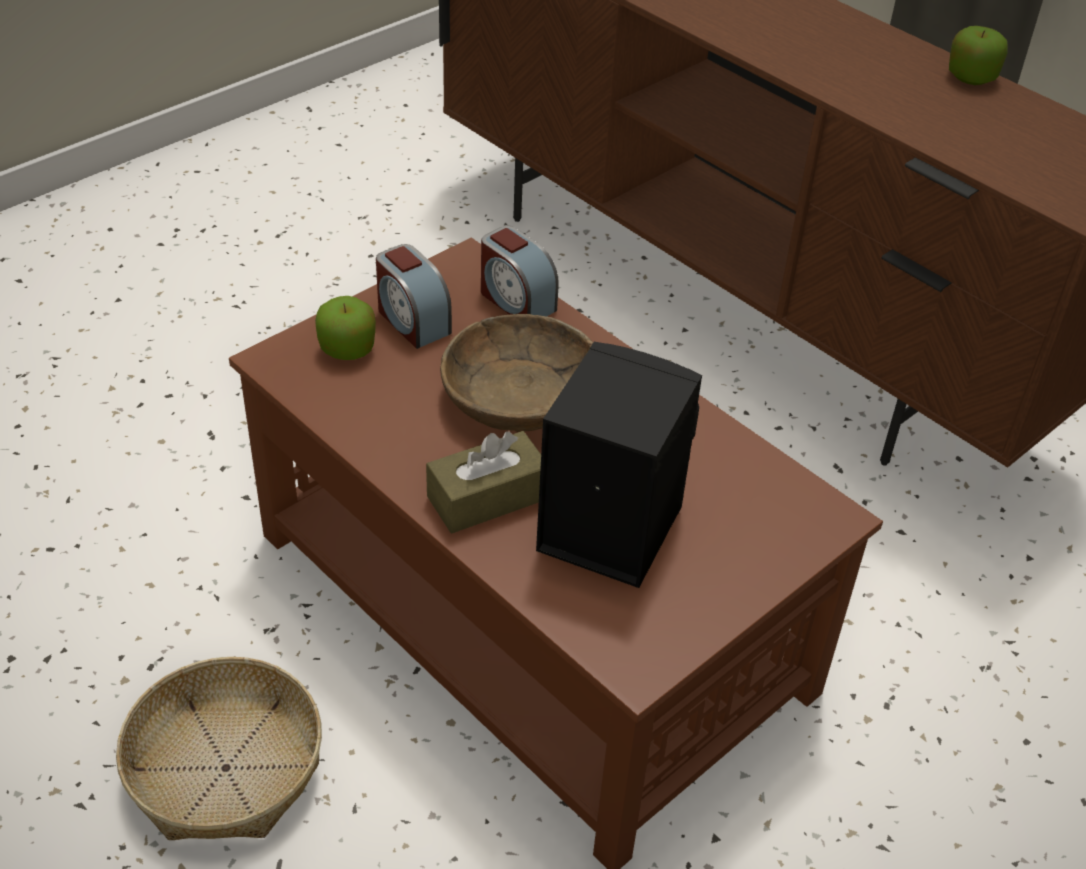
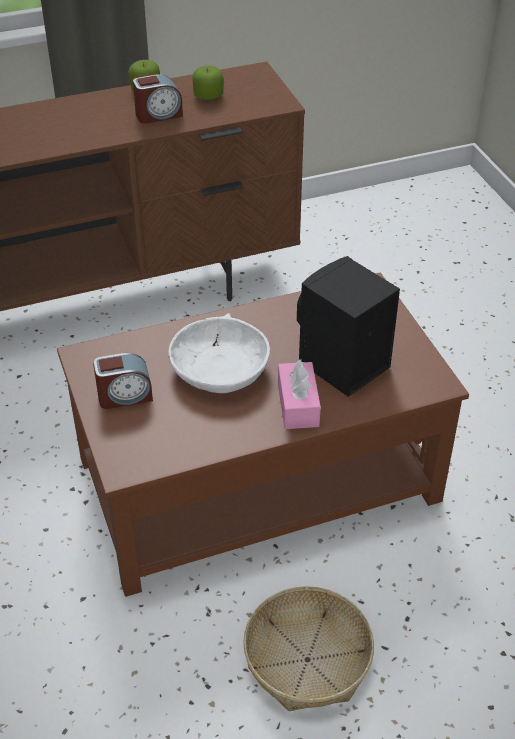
camera: 65 degrees left, 0 degrees up
(347, 349) = (133, 432): apple -> apple (208, 96)
(487, 498) = (298, 405): brown tissue box -> pink tissue box
(516, 301) = (135, 346): alarm clock -> alarm clock (158, 115)
(521, 393) = (219, 367): brown bowl -> white bowl

